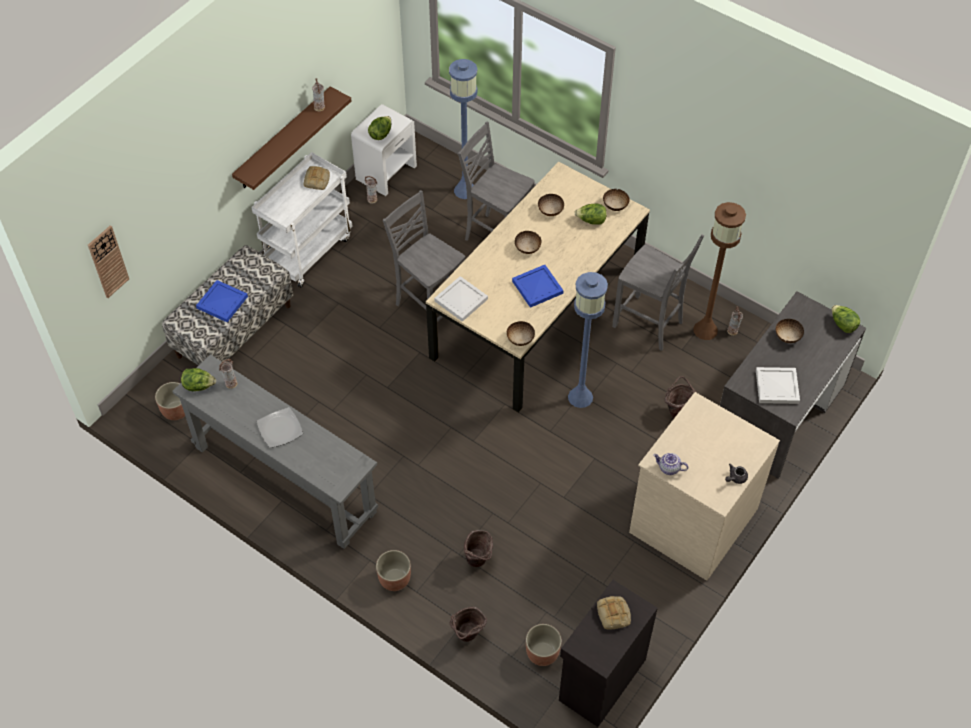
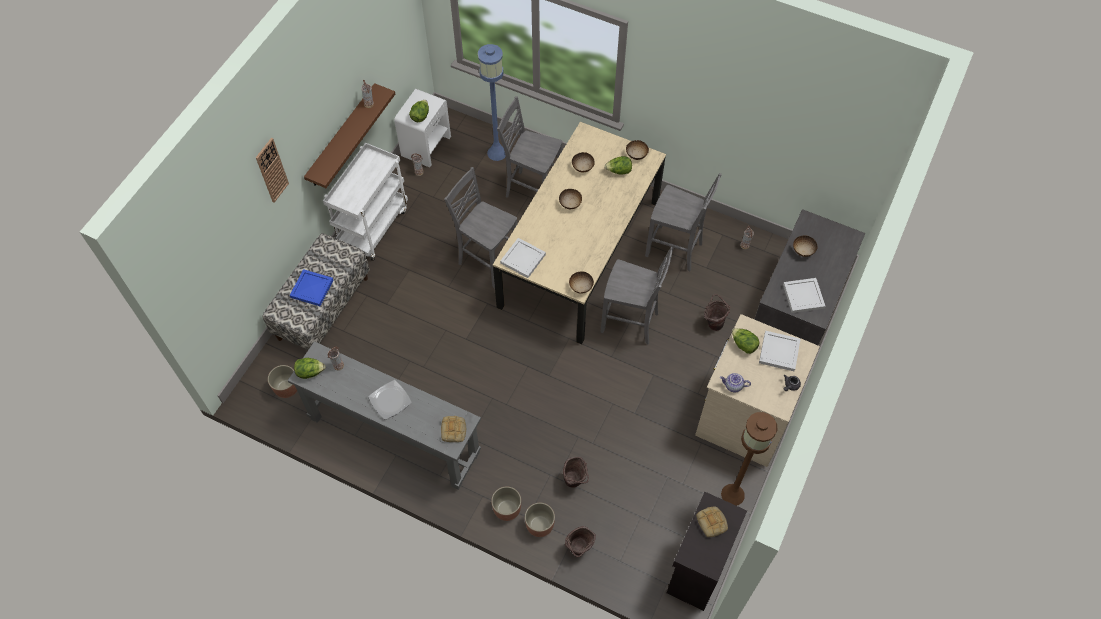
camera: 10 degrees left, 5 degrees up
(108, 261) = (211, 277): wall clock -> wall clock (271, 170)
(317, 180) = (375, 167): bread -> bread (454, 430)
(537, 288) = (585, 238): blue tray -> none
(542, 652) = (644, 553): planter -> planter (539, 525)
(580, 397) = (631, 323): blue floor lamp -> grey chair
(705, 330) = (722, 247): brown floor lamp -> brown floor lamp (732, 494)
(729, 439) = (778, 352): none -> white tray
(842, 325) = (845, 233): lettuce -> lettuce (743, 345)

